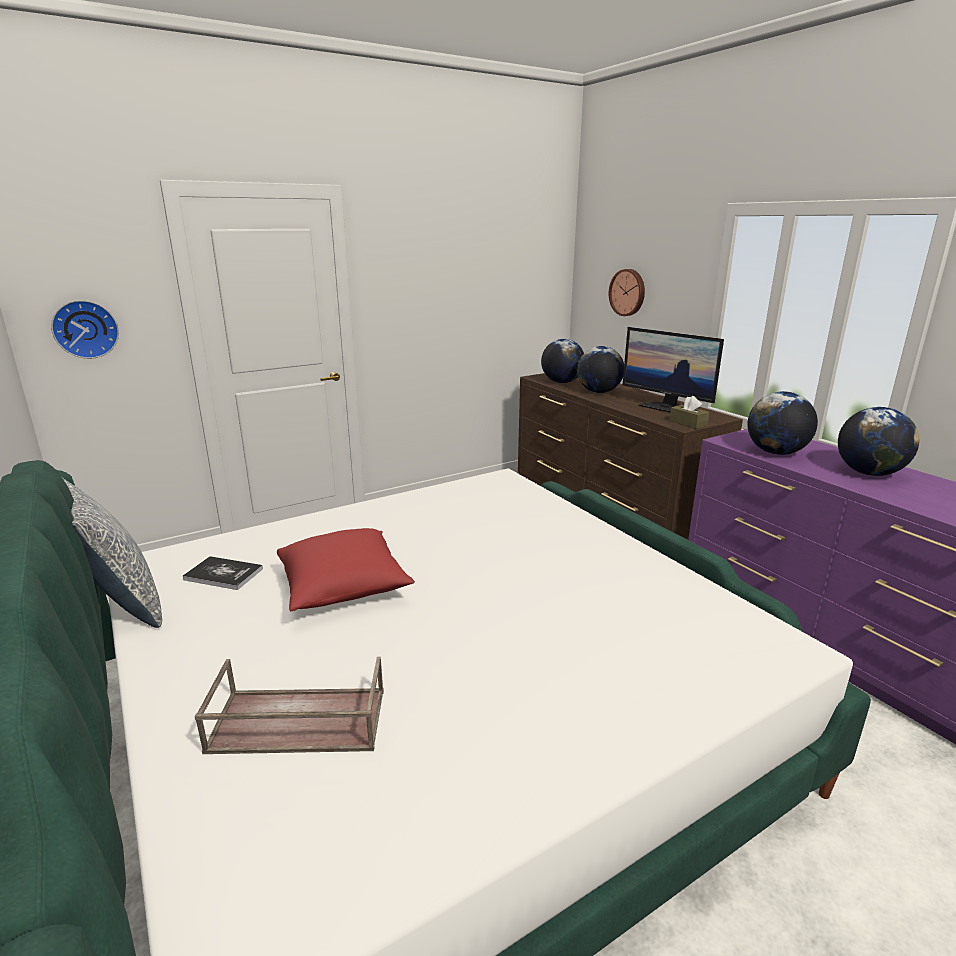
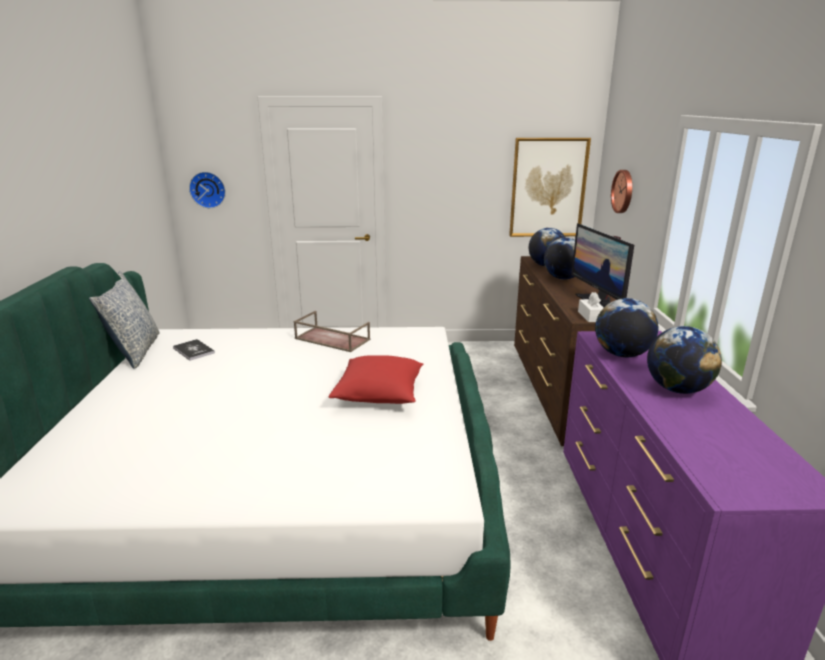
camera: 30 degrees right, 0 degrees up
(296, 722) = (132, 431): brown tray -> brown tray (331, 339)
(344, 588) = (239, 374): red pillow -> red pillow (379, 395)
(528, 296) = (548, 188): none -> picture
(688, 423) = (590, 316): brown tissue box -> white tissue box

